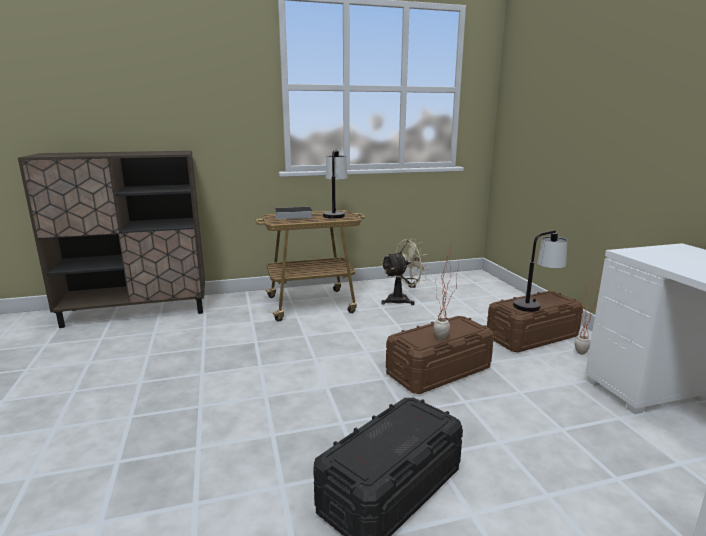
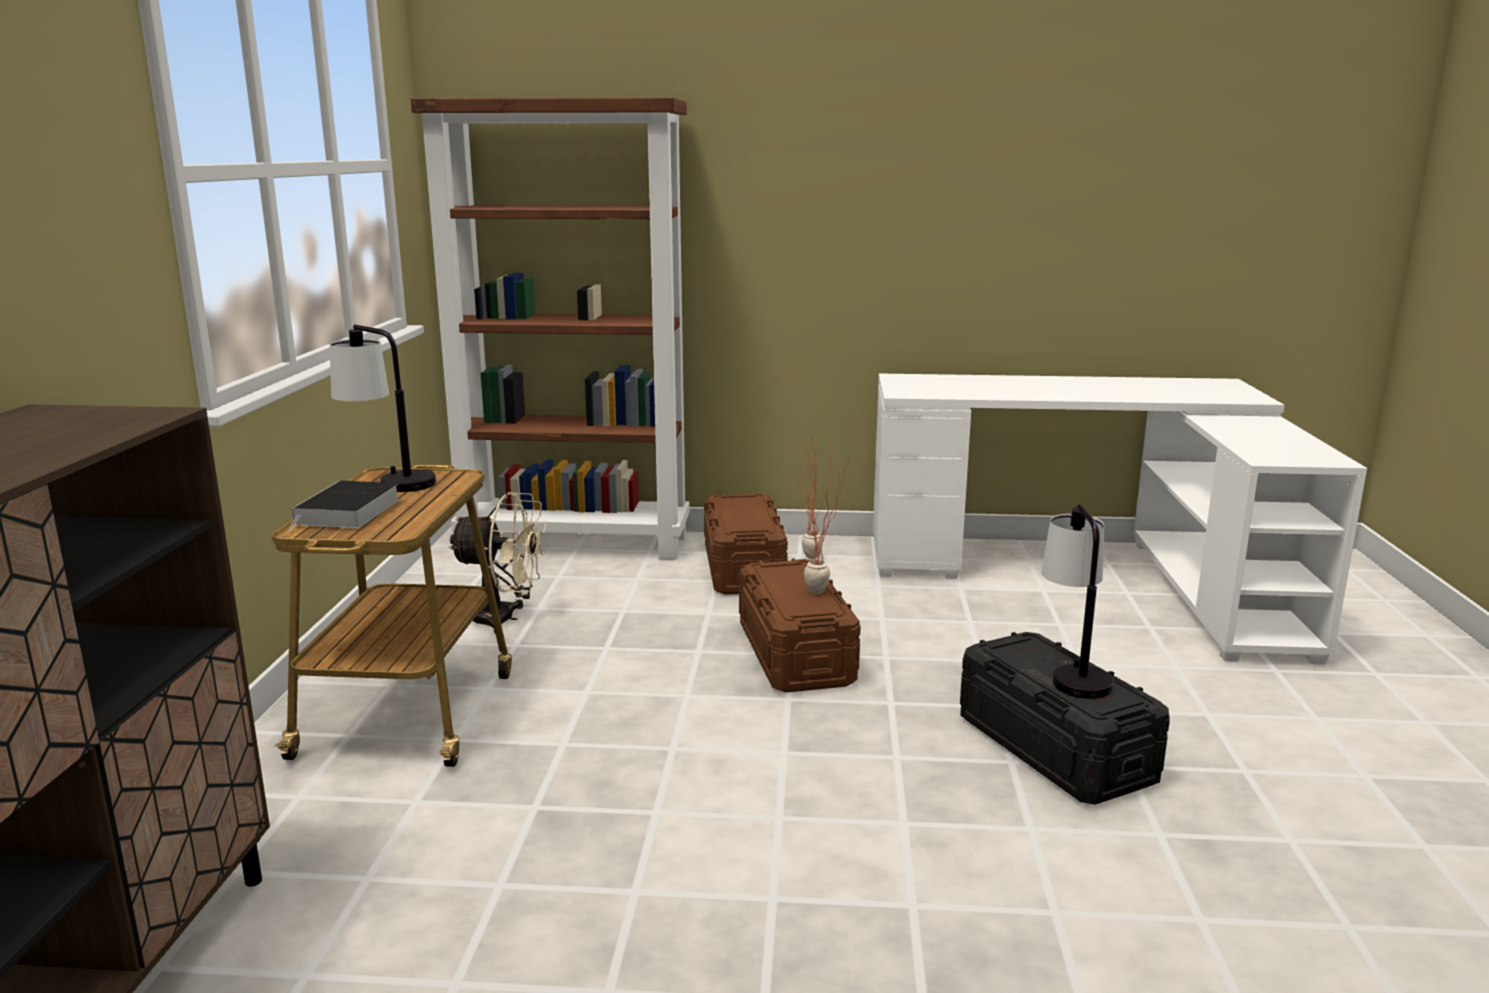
camera: 70 degrees left, 0 degrees up
(402, 300) = (504, 619): beige fan -> beige fan turned 105 degrees clockwise
(500, 294) = (577, 543): none -> brown bookcase
(536, 304) = (751, 515): table lamp -> table lamp (1071, 672)

